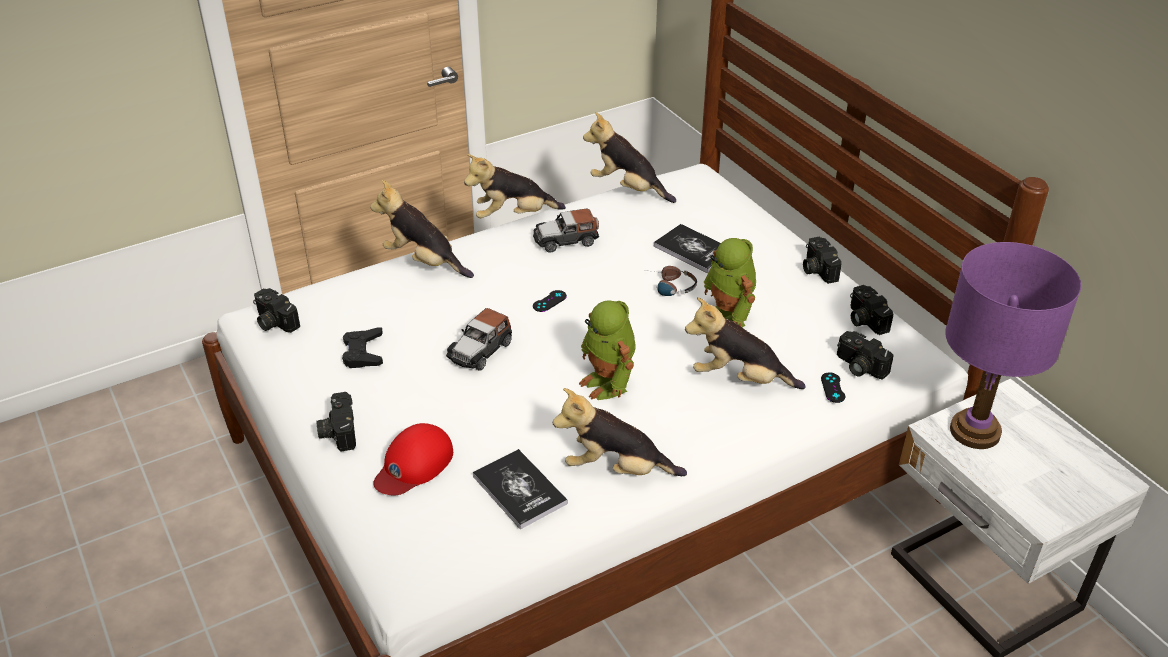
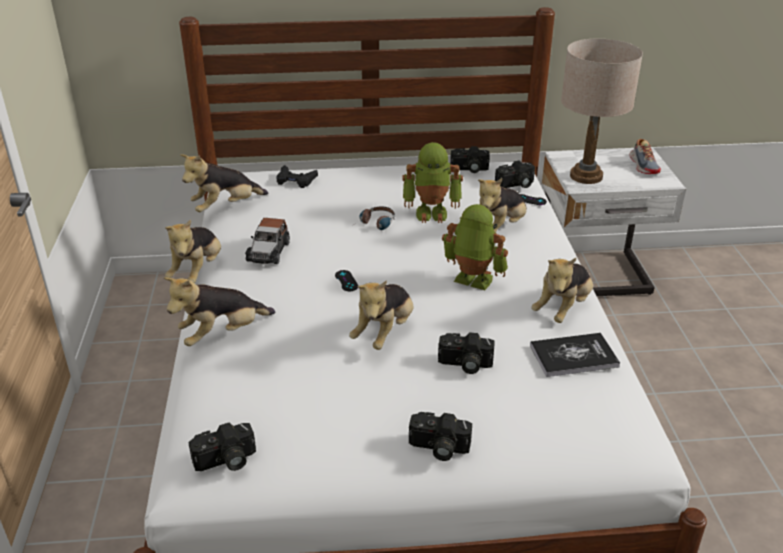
camera: 65 degrees left, 5 degrees down
(363, 352) = (333, 404): black game controller -> black game controller (295, 180)
(413, 464) = (514, 407): red cap -> none
(480, 350) = (384, 332): toy car -> plush toy
(608, 383) = (472, 281): toy robot -> toy robot turned 150 degrees counterclockwise
(693, 250) = (338, 202): book -> none
(816, 269) = (401, 168): camera -> camera (464, 364)
(974, 431) = (585, 176): purple table lamp -> beige table lamp
(1072, 485) = (644, 165): none -> shoe

